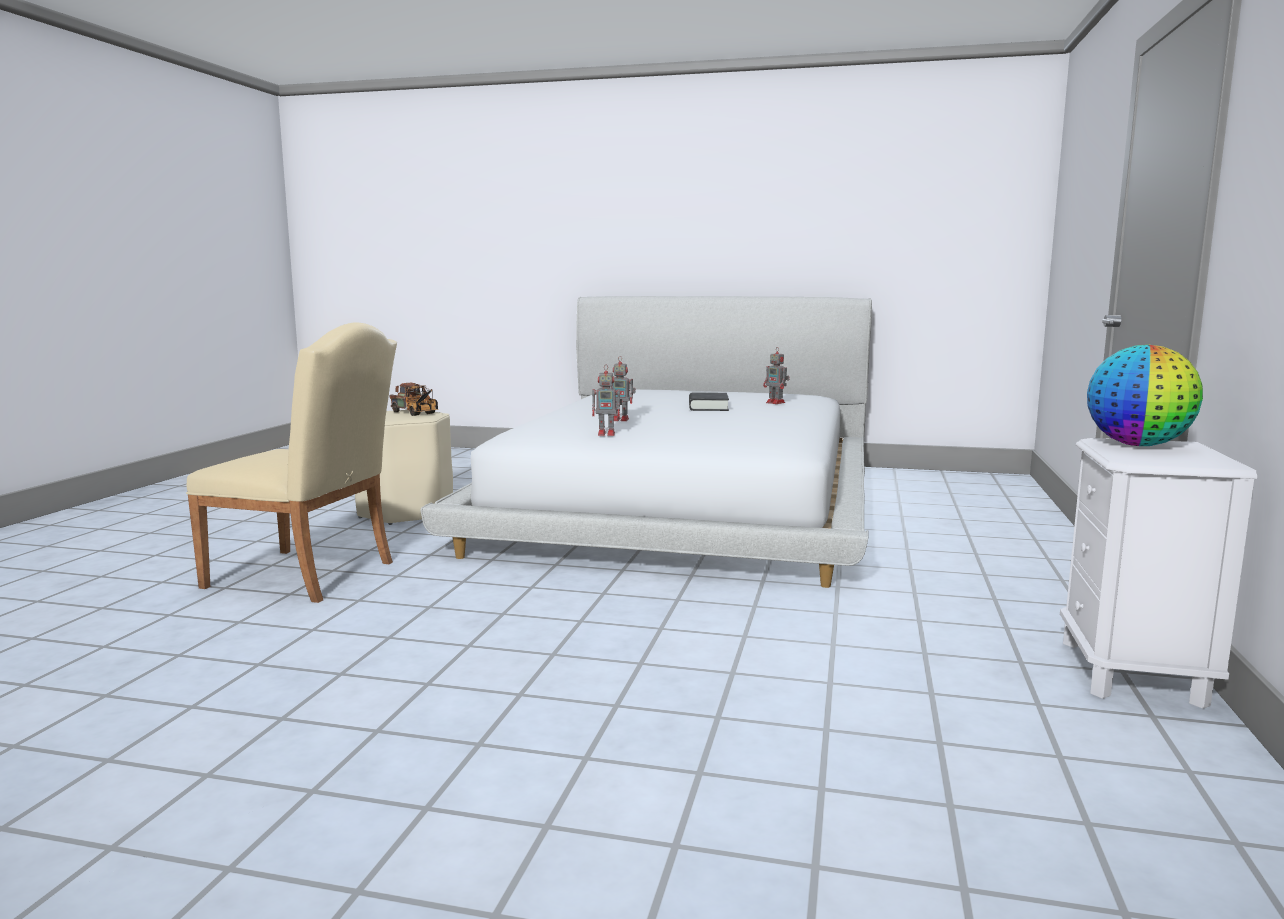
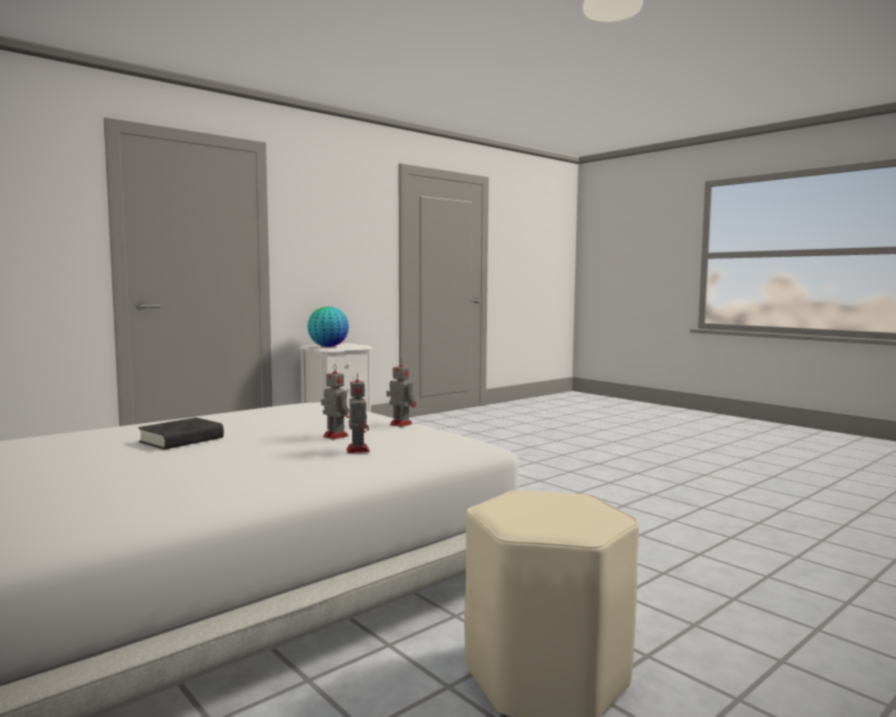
camera: 145 degrees left, 5 degrees down
(310, 576) = (685, 570): beige chair -> none
(416, 413) = (523, 509): toy truck -> none
(776, 403) = (87, 436): toy robot -> toy robot (357, 450)

